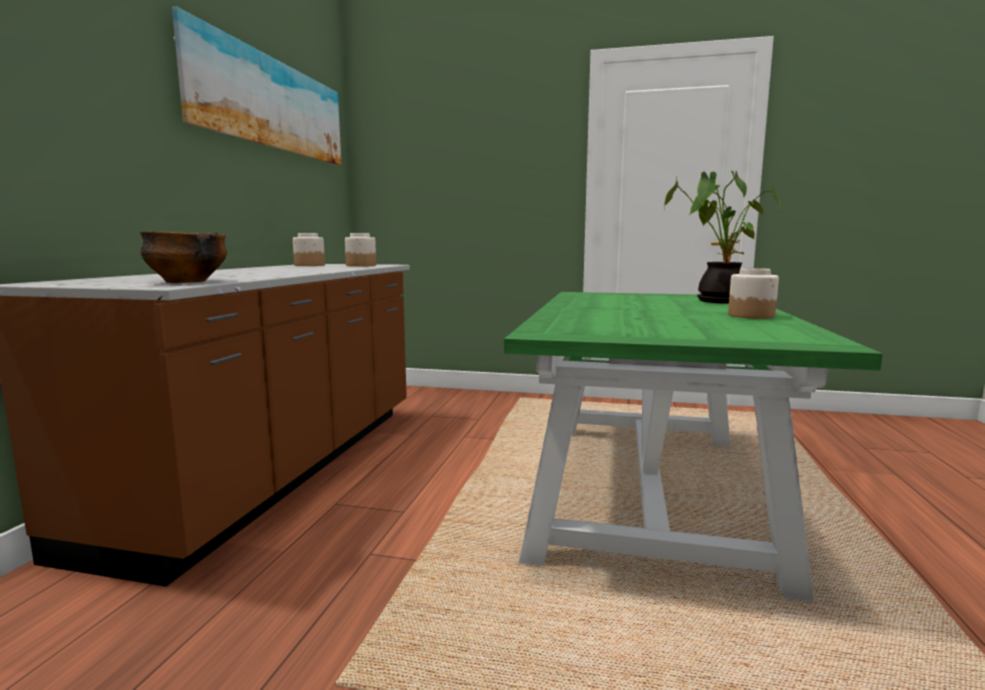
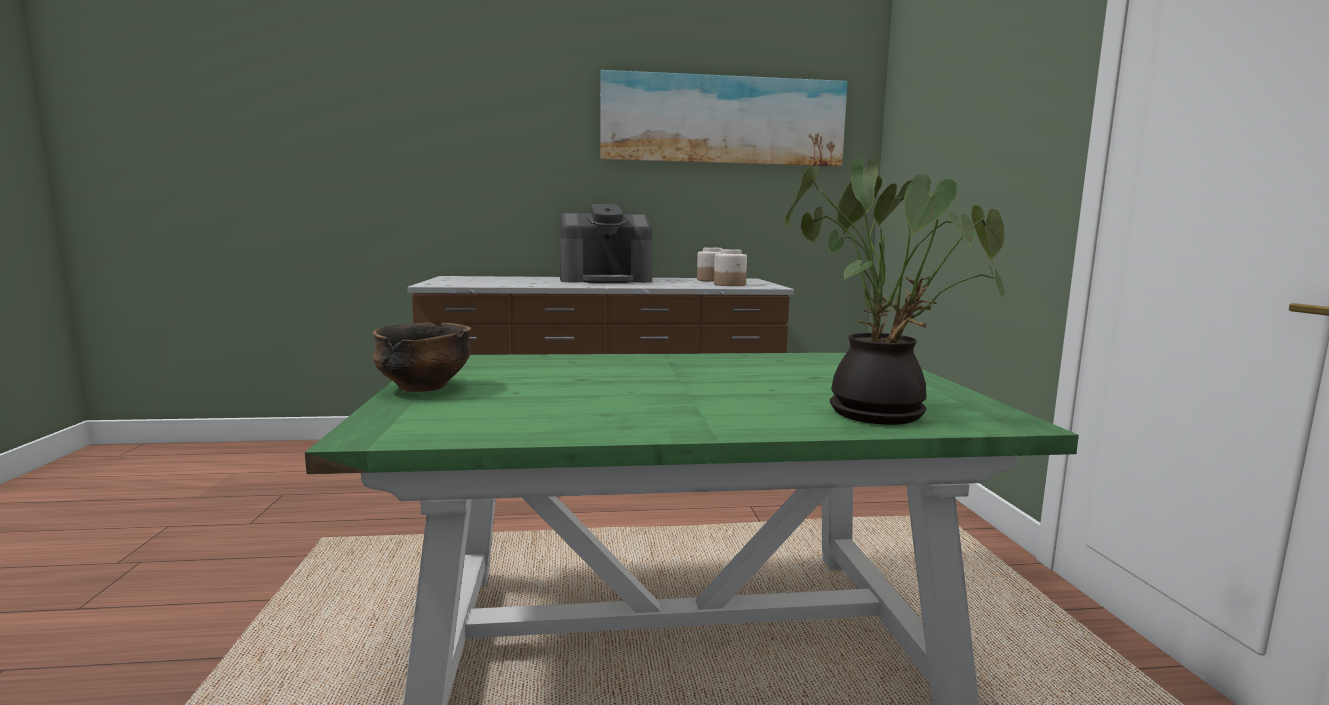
camera: 70 degrees right, 0 degrees up
(187, 282) = (464, 283): bowl -> bowl (424, 388)
(248, 270) = (606, 280): none -> coffee machine
(751, 316) = (655, 420): jar -> none

